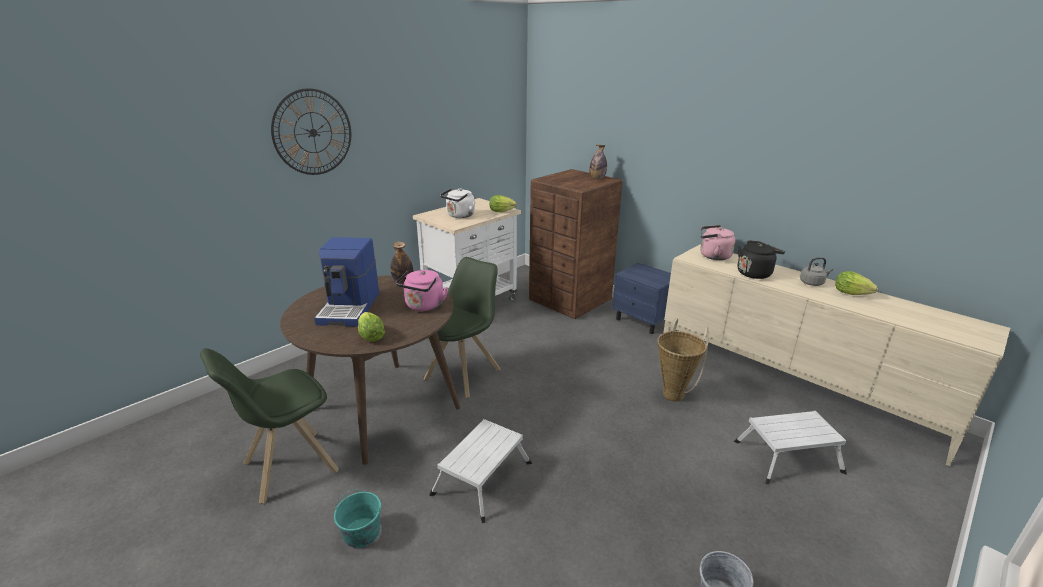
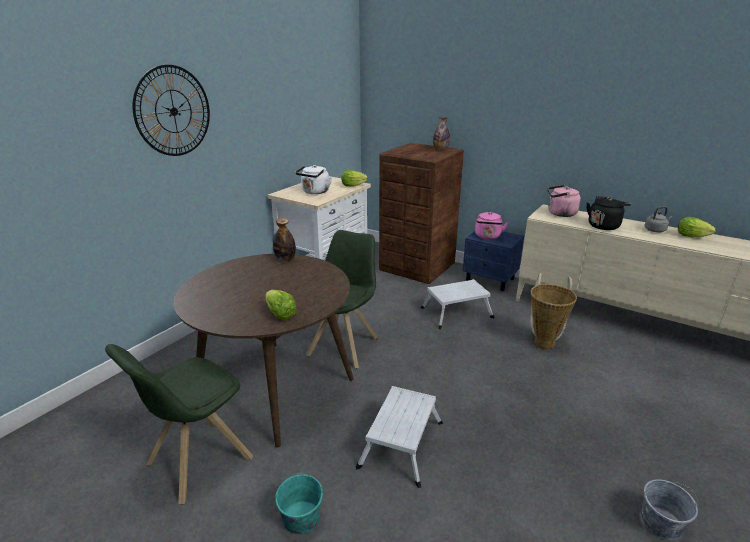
camera: 10 degrees left, 0 degrees up
(350, 308) = (244, 288): coffee machine -> none
(423, 306) = (318, 280): pink kettle -> pink kettle (488, 237)
(788, 456) = (663, 386): white step ladder -> white step ladder (457, 312)

